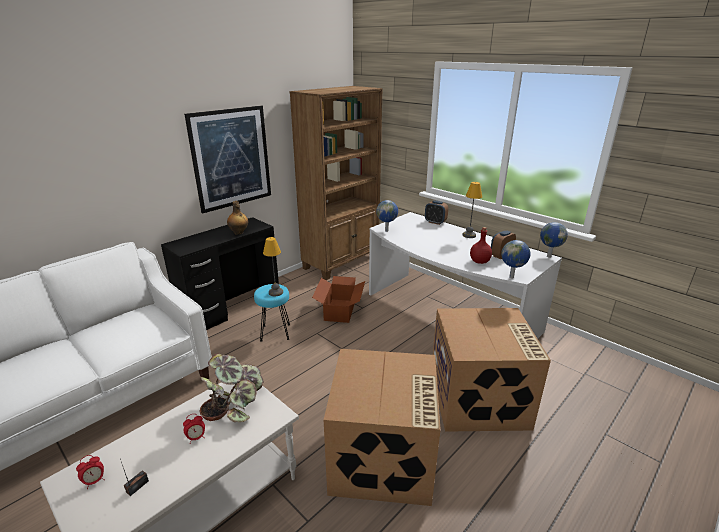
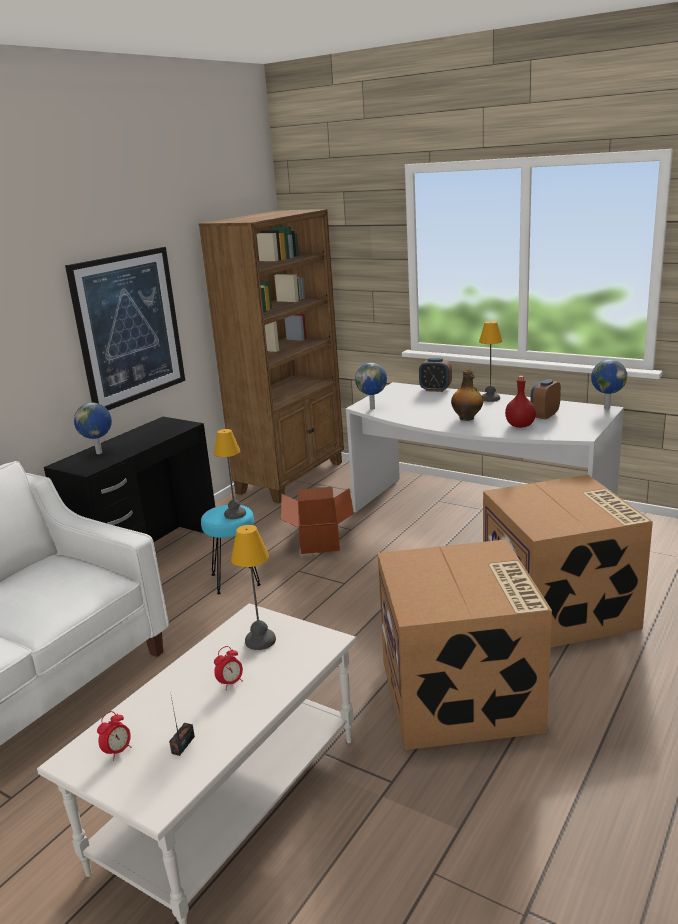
camera: 10 degrees left, 5 degrees down
(234, 404) = (259, 640): potted plant -> table lamp
(239, 232) = (156, 437): bottle -> bottle (467, 418)
(512, 277) = (571, 436): globe -> globe (100, 453)

